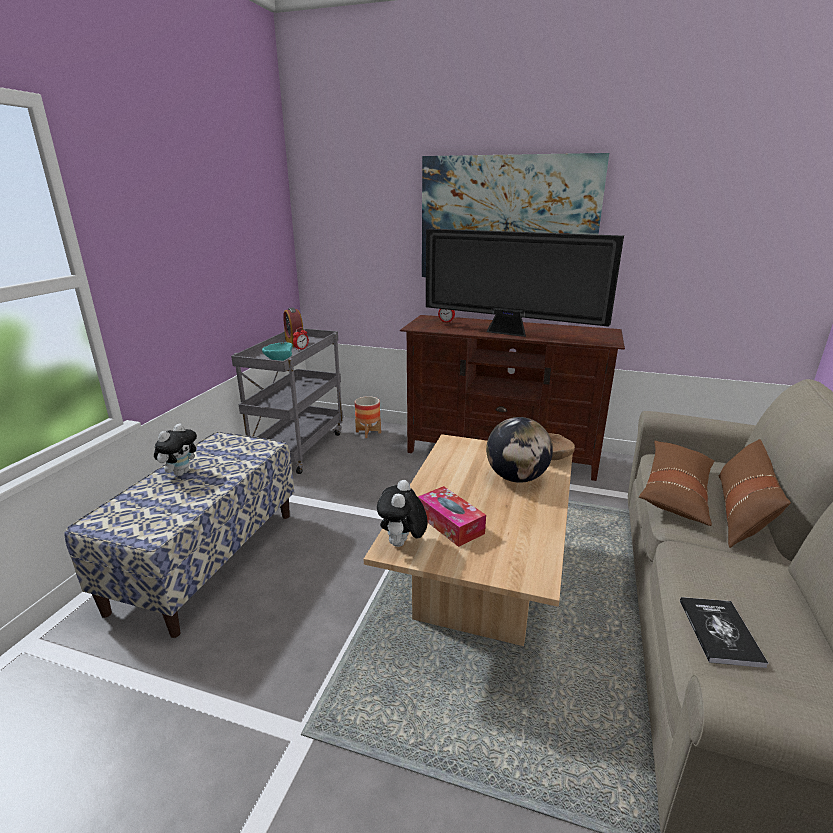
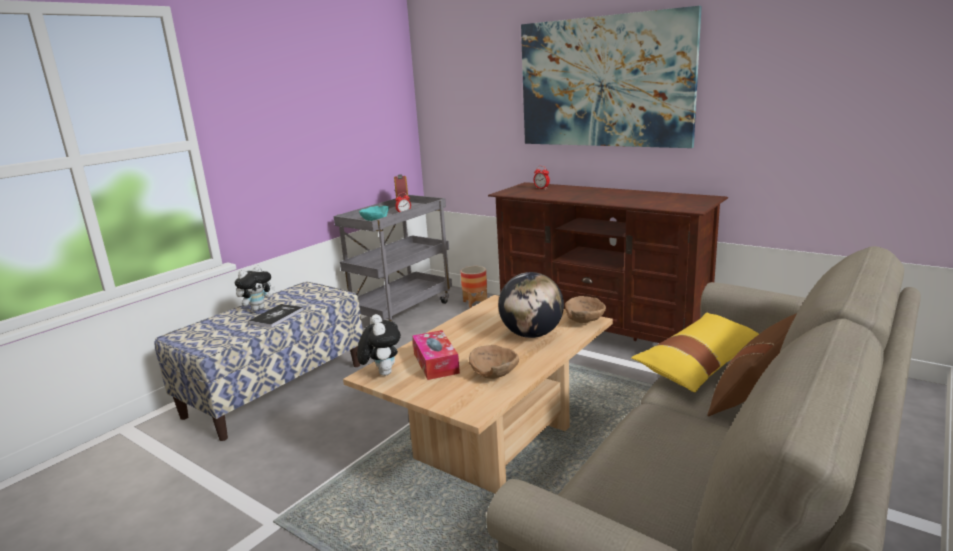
camera: 20 degrees right, 5 degrees down
(402, 544) = (382, 373): plush toy -> plush toy turned 135 degrees clockwise
(510, 333) = (594, 199): television -> none
(523, 531) = (496, 375): none -> brown bowl
(676, 491) = (700, 364): brown pillow -> yellow pillow
(719, 632) = (618, 477): book -> book (276, 317)

